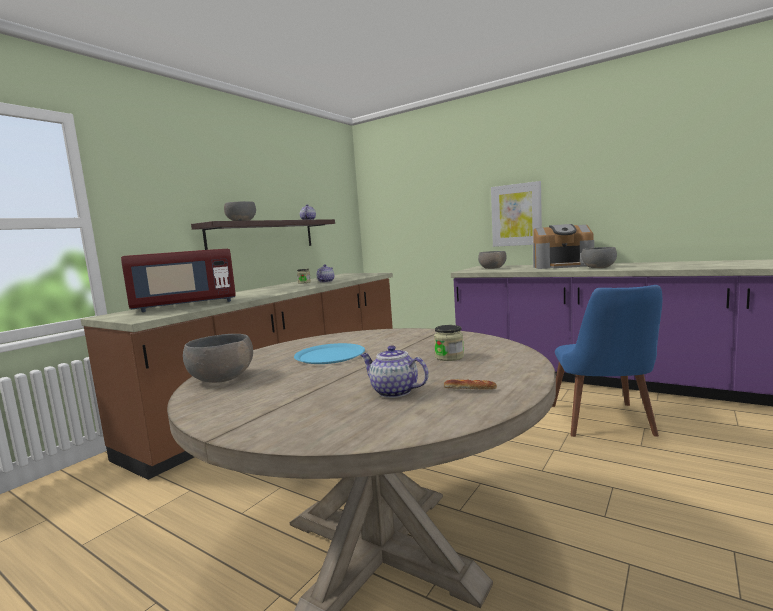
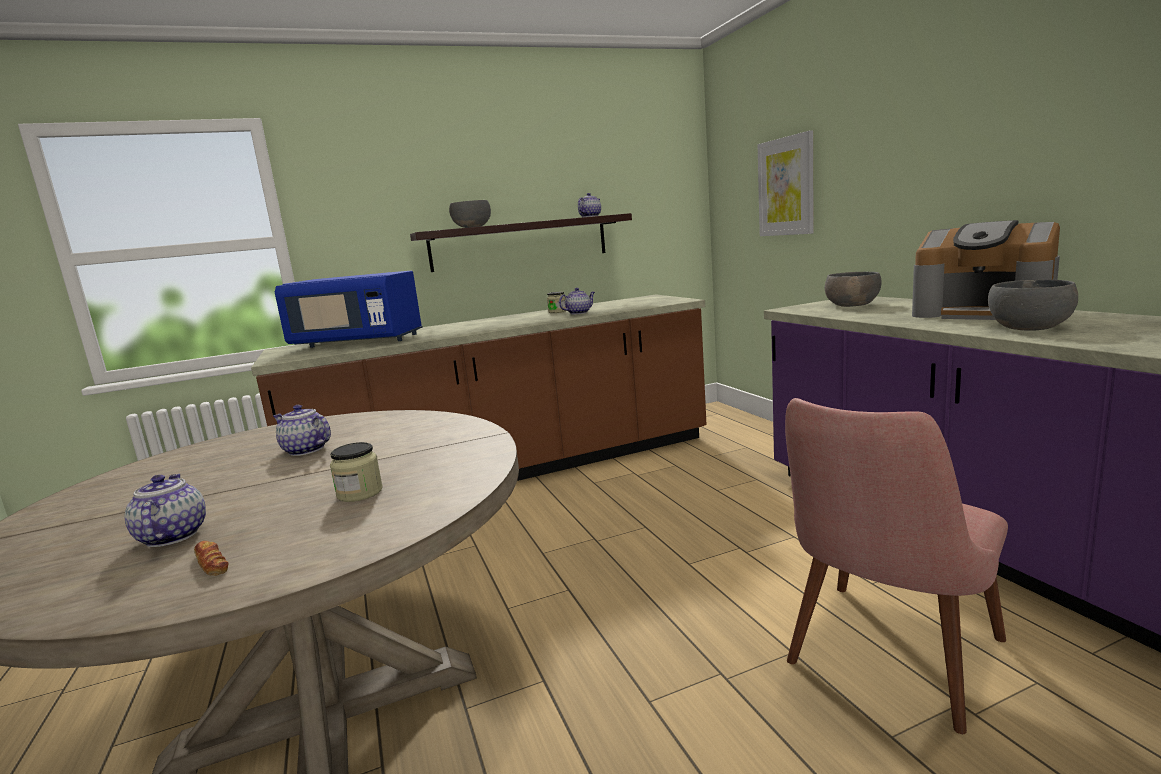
camera: 35 degrees right, 5 degrees up
(185, 305) = (358, 342): red microwave -> blue microwave
(222, 378) = (174, 460): grey bowl -> none
(329, 355) = (305, 450): blue plate -> teapot
(516, 215) = (931, 198): picture -> picture (786, 187)
(606, 425) = (885, 665): blue chair -> pink chair

